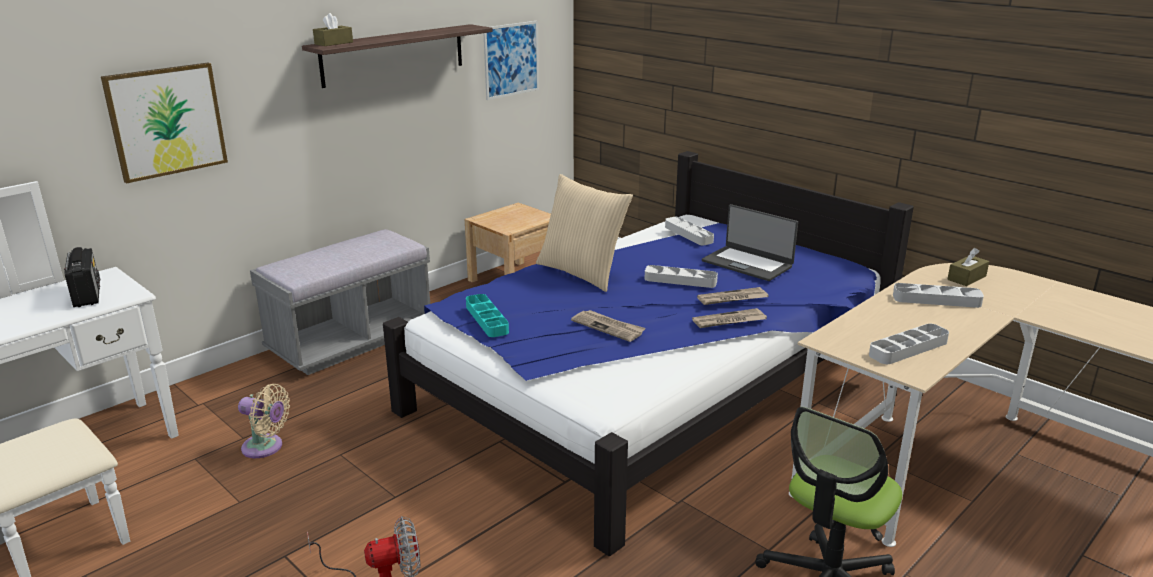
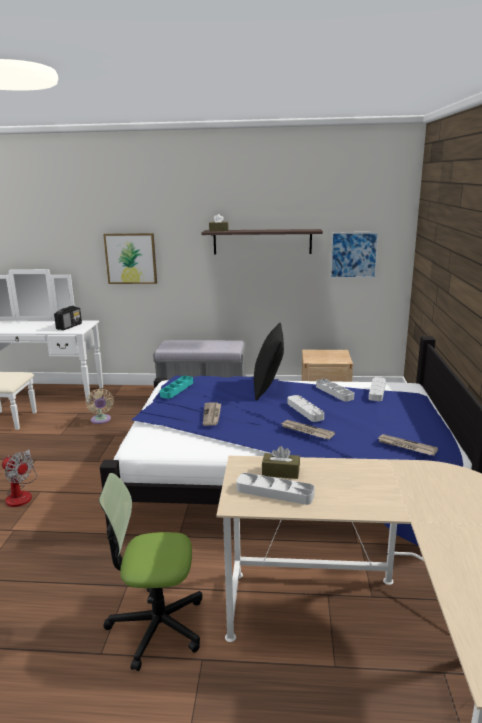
camera: 50 degrees right, 5 degrees down
(582, 273) = (268, 388): beige pillow -> black pillow
(729, 321) = (276, 441): newspaper -> newspaper (406, 446)
(747, 263) = (368, 419): laptop -> none
(936, 300) = (382, 481): grey tray -> grey tray (334, 392)
(966, 278) = (452, 483): brown tissue box -> brown tissue box (280, 472)

